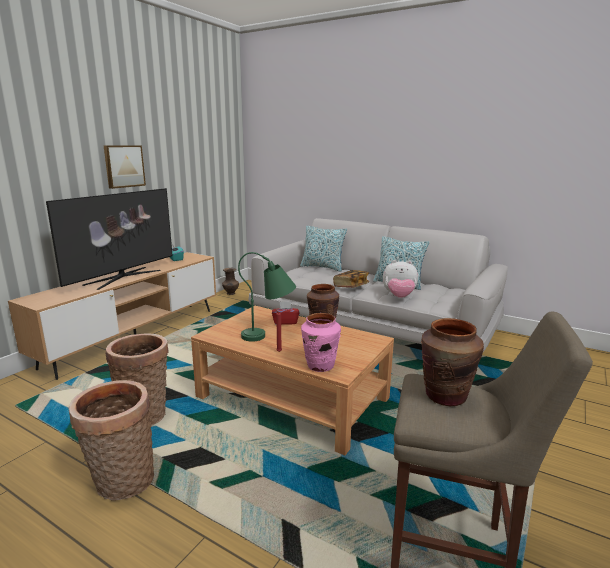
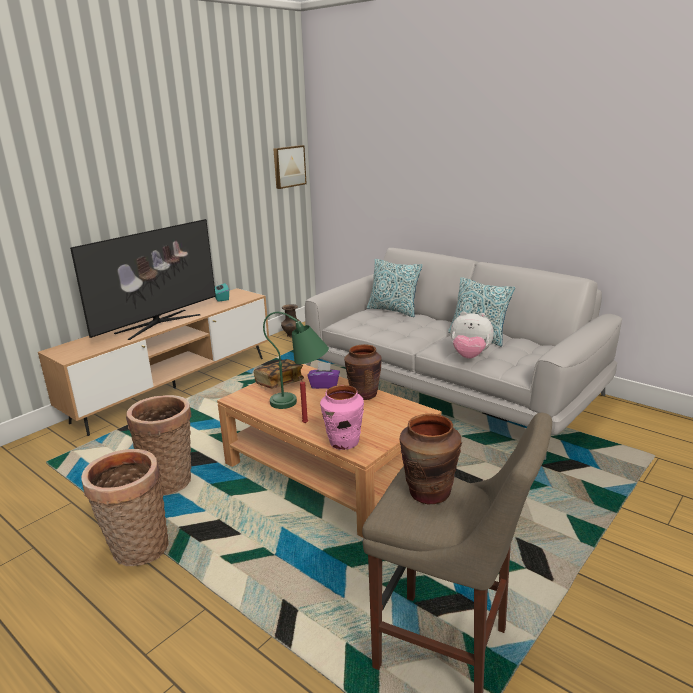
camera: 10 degrees right, 5 degrees up
(124, 166) = (158, 195): picture -> picture (288, 166)
(285, 322) = (324, 385): red tissue box -> purple tissue box
(351, 286) = (416, 339): book -> book (279, 383)

